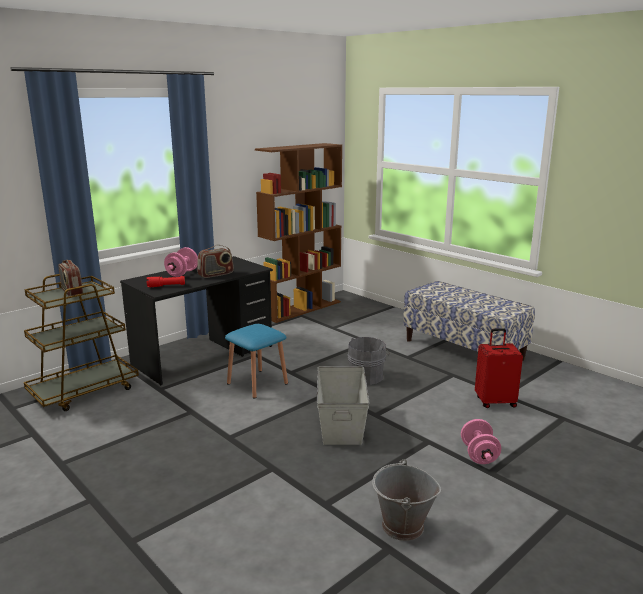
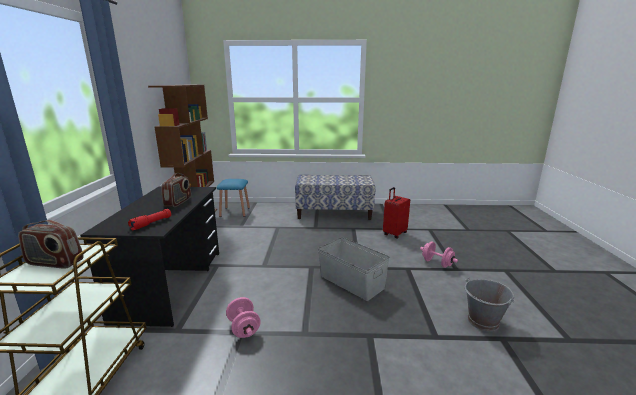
camera: 45 degrees left, 0 degrees up
(182, 273) = (142, 210): pink dumbbell -> pink dumbbell (243, 328)
(257, 383) = (254, 284): blue stool -> blue stool (235, 212)
(367, 376) = (314, 247): grey bucket -> none

